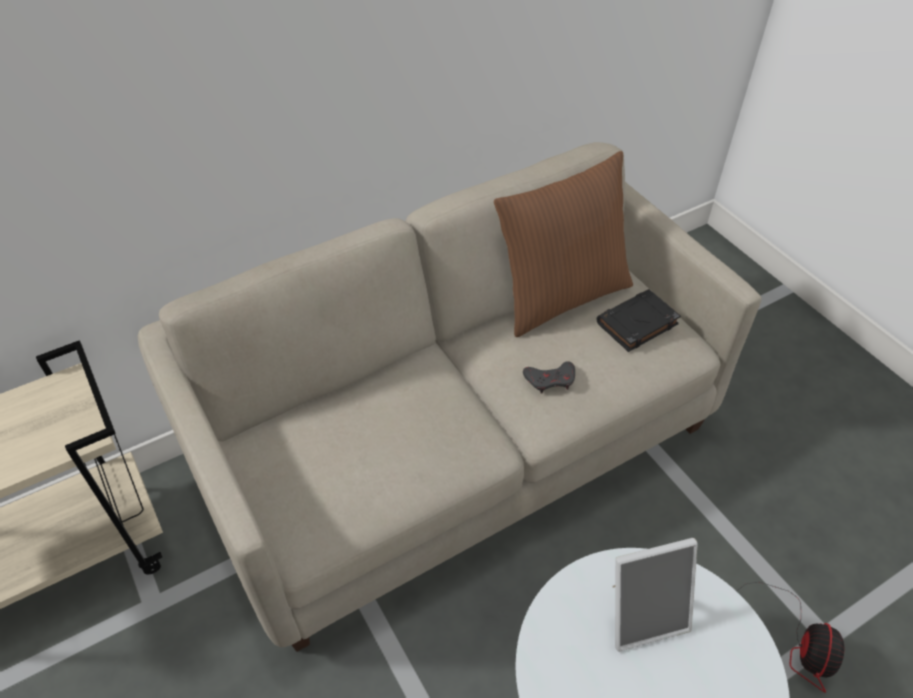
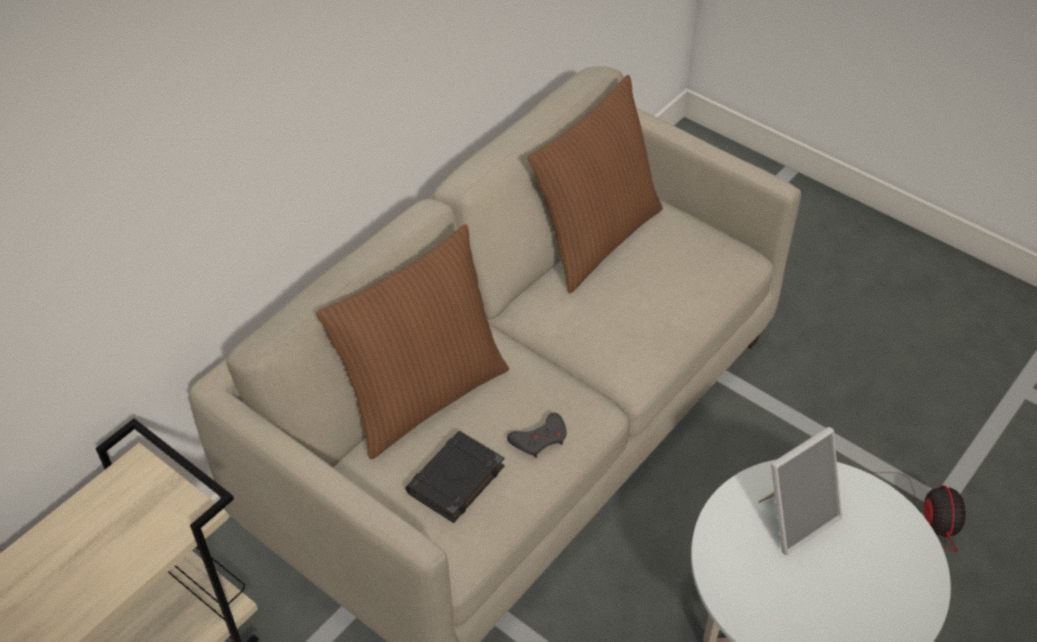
camera: 20 degrees left, 0 degrees up
(347, 390) = (423, 395): none -> brown pillow
(550, 380) = (624, 326): grey game controller -> grey game controller (540, 439)
(636, 324) = (683, 248): black book -> black book (455, 481)

